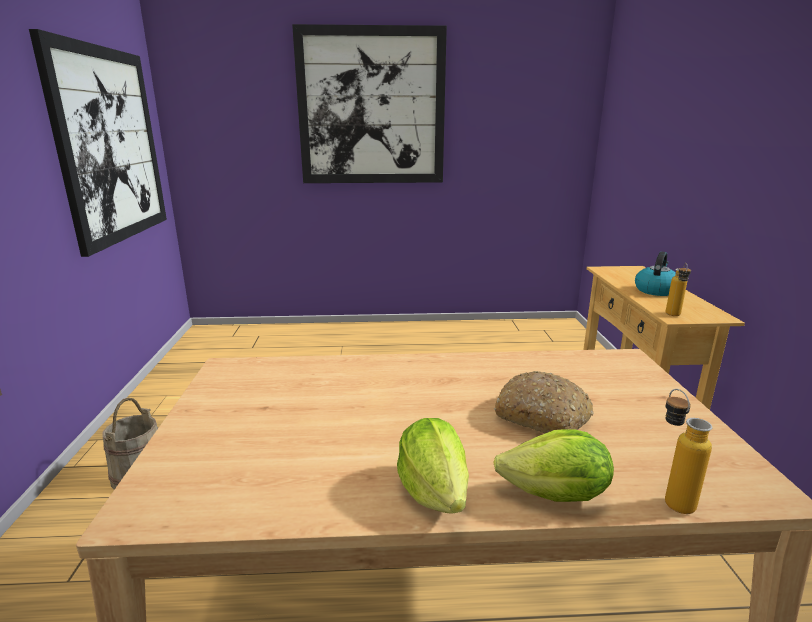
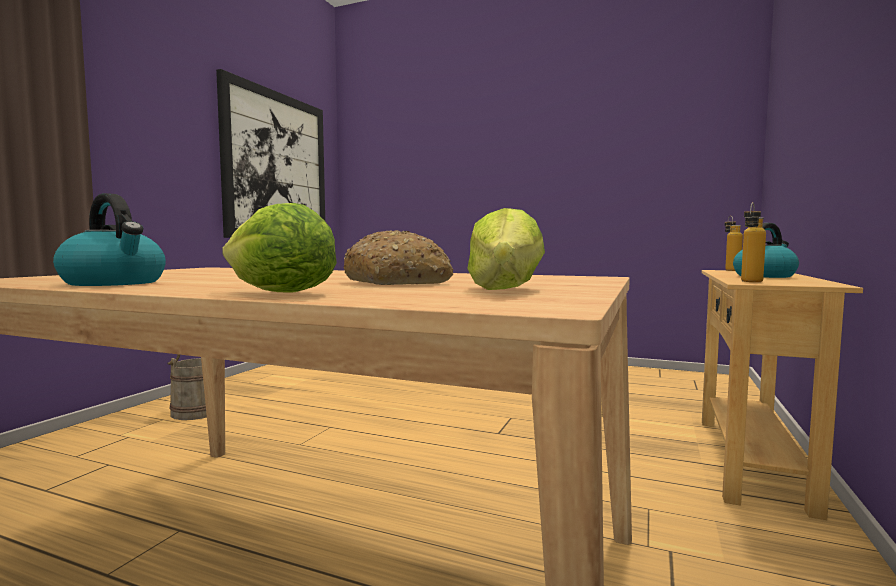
camera: 25 degrees right, 15 degrees down
(325, 486) = (115, 283): none -> kettle
(371, 107) = (505, 140): picture -> none
(434, 491) = (183, 287): lettuce -> lettuce (506, 289)
(670, 497) = (399, 300): bottle -> bottle (730, 270)

